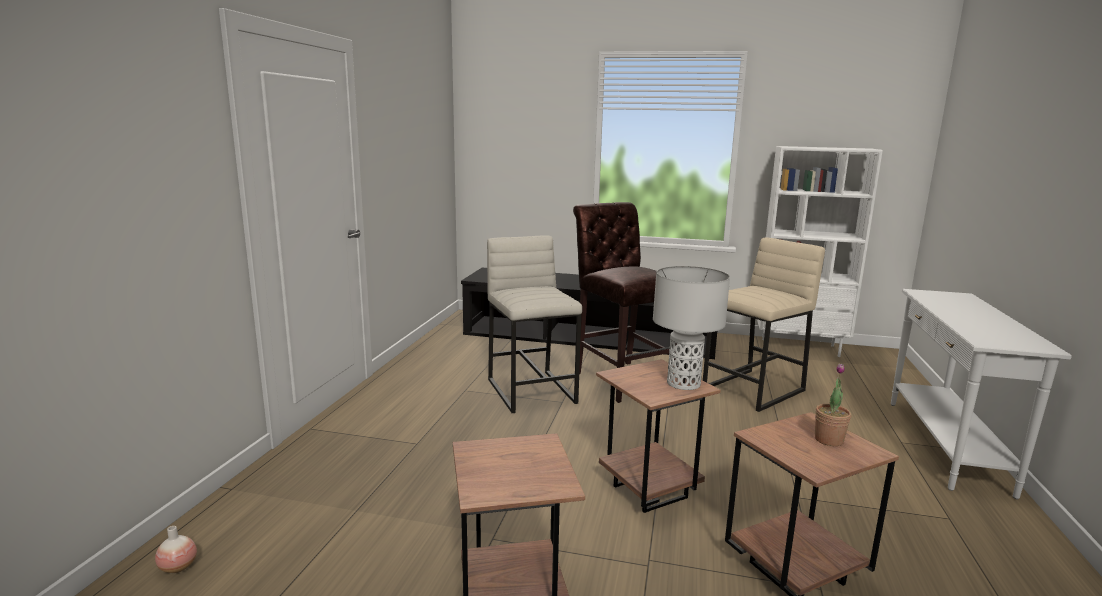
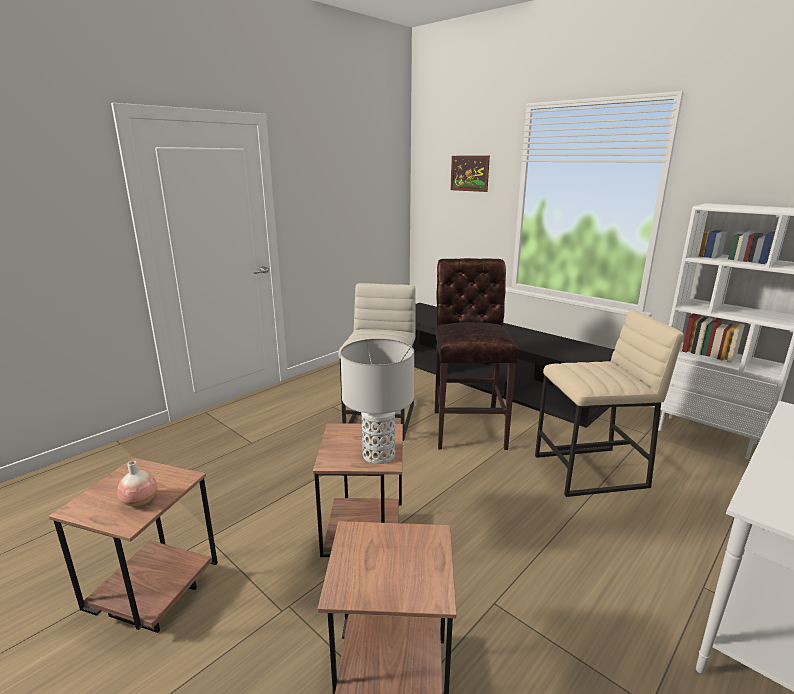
camera: 30 degrees right, 5 degrees up
(178, 567) = (40, 488): vase -> vase (140, 501)
(534, 120) = (469, 173): none -> picture
(828, 440) = (411, 564): potted plant -> none

